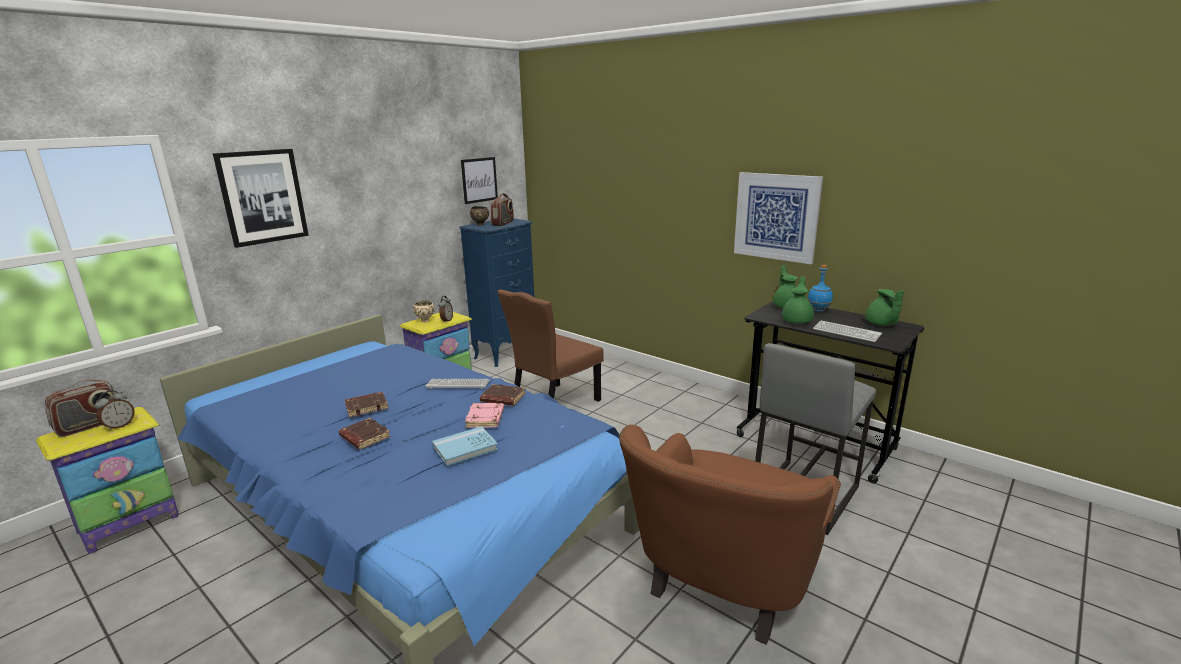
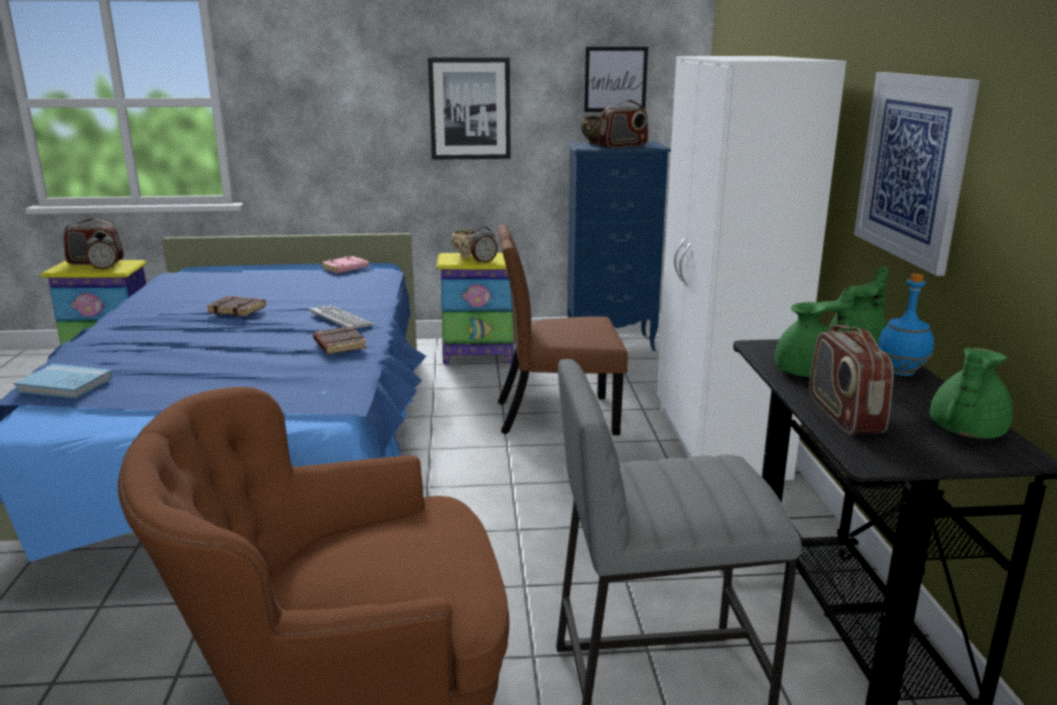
camera: 45 degrees right, 0 degrees up
(262, 197) = (304, 68): picture -> picture (470, 108)
(364, 437) = (178, 331): brown book -> none
(465, 448) = (207, 370): blue book -> blue book (65, 385)
(485, 419) = (281, 355): pink book -> pink book (345, 268)
(646, 384) = (718, 442): none -> white wardrobe
(846, 332) = (843, 415): keyboard -> radio

